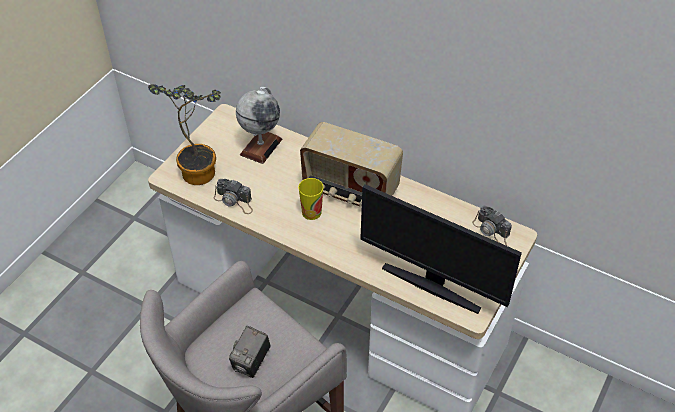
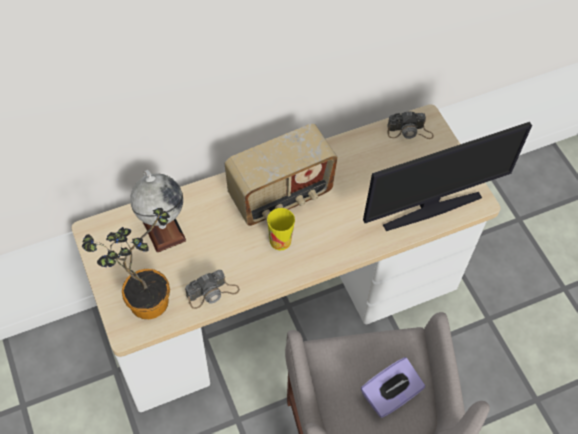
camera: 55 degrees left, 10 degrees up
(251, 362) = (390, 395): camera -> purple tissue box

